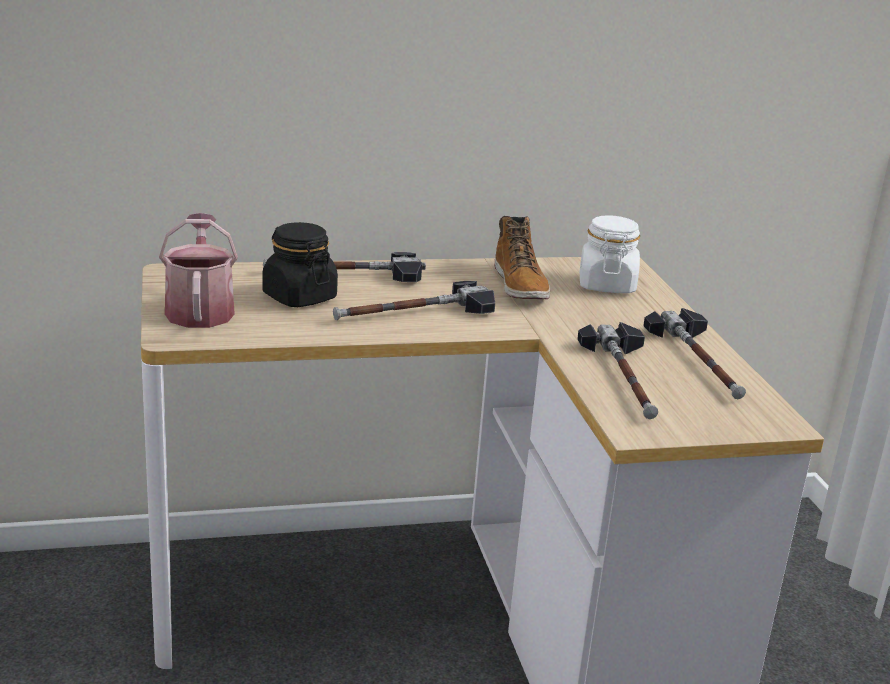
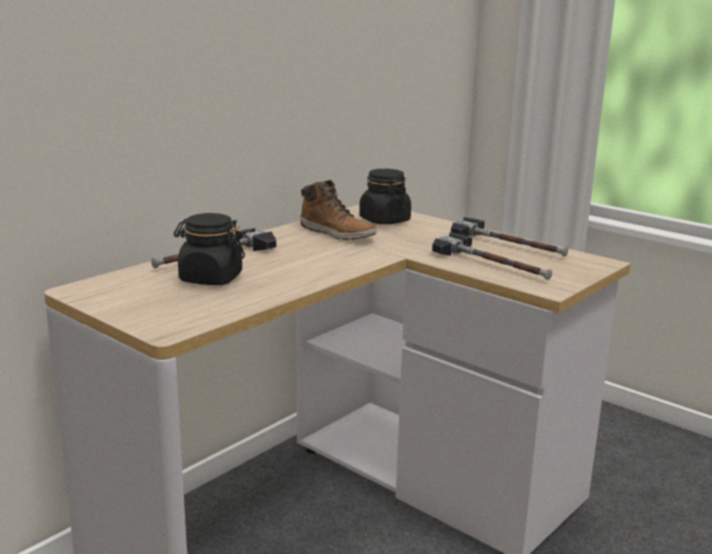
camera: 35 degrees left, 5 degrees down
(200, 309) = (151, 307): watering can -> none
(415, 313) = (307, 266): hammer -> none
(606, 285) = (384, 220): white jar -> black jar

